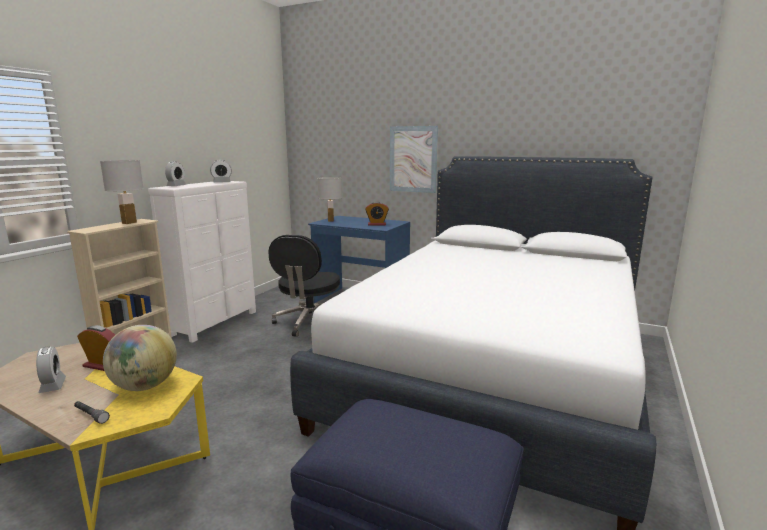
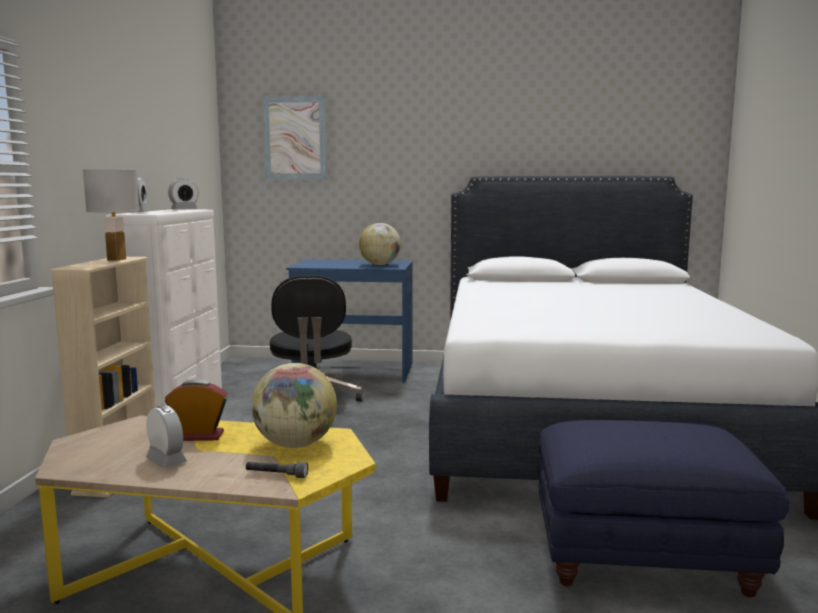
camera: 20 degrees left, 5 degrees down
(330, 220) = (310, 264): white table lamp -> none
(377, 224) = (380, 264): alarm clock -> globe
(413, 159) = (413, 181): picture -> picture (295, 138)

